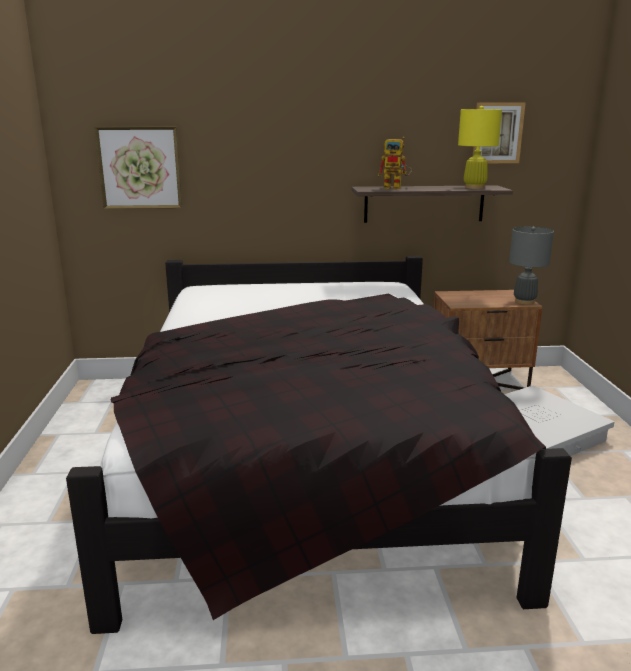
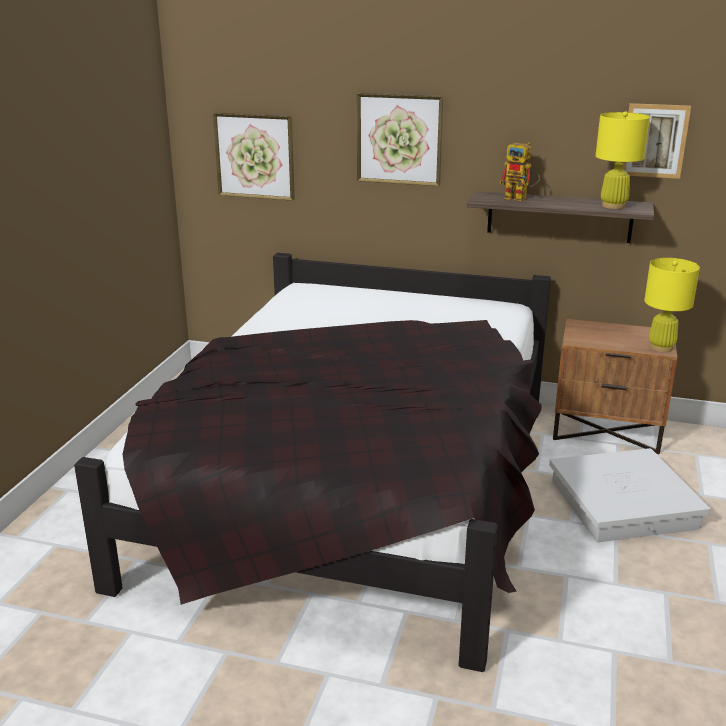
camera: 20 degrees right, 5 degrees up
(282, 143) = (399, 139): none -> picture
(524, 301) = (661, 348): grey table lamp -> yellow table lamp

